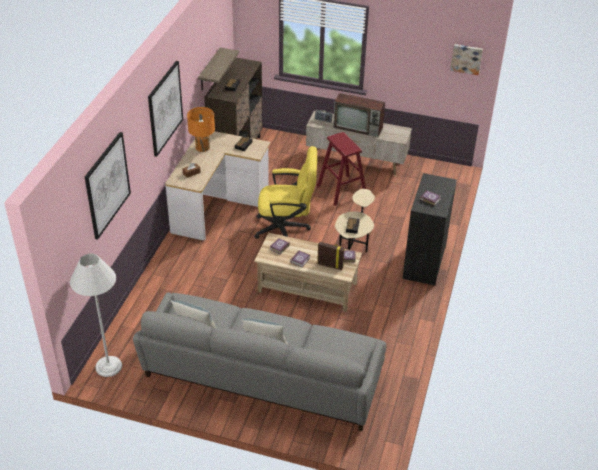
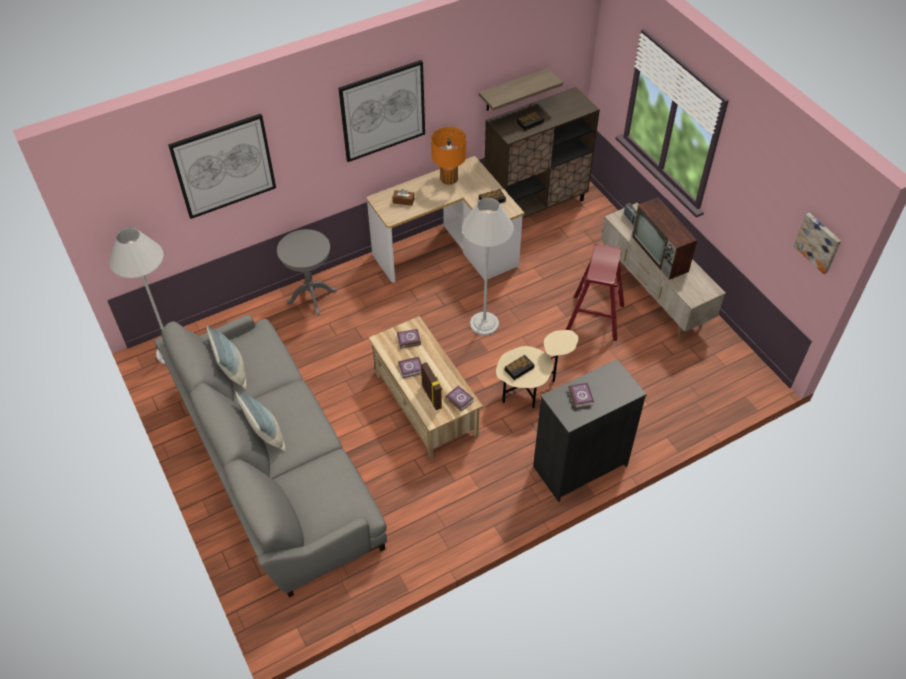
camera: 45 degrees right, 10 degrees up
(162, 278) = (312, 296): none -> grey side table
(287, 229) = (484, 324): yellow office chair -> white floor lamp

